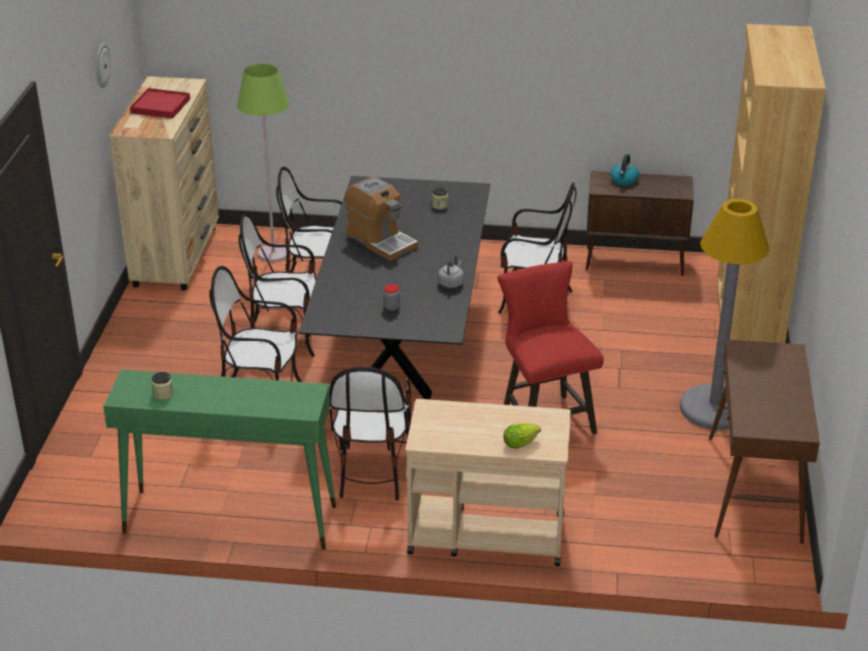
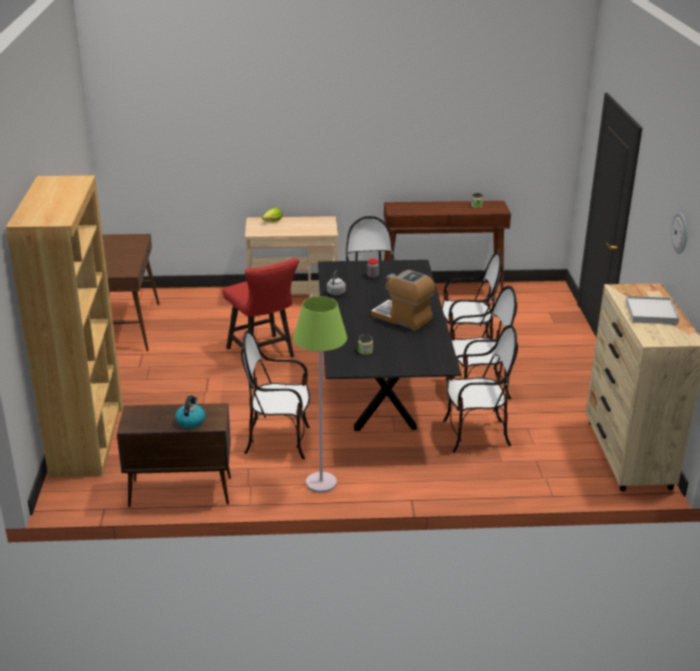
camera: 170 degrees right, 5 degrees down
(160, 106) = (651, 312): red tray -> white tray
(229, 519) = (442, 292): green console table -> brown console table
(273, 253) = (540, 466): green floor lamp -> green floor lamp (321, 483)
(714, 408) = (138, 369): grey floor lamp -> none

